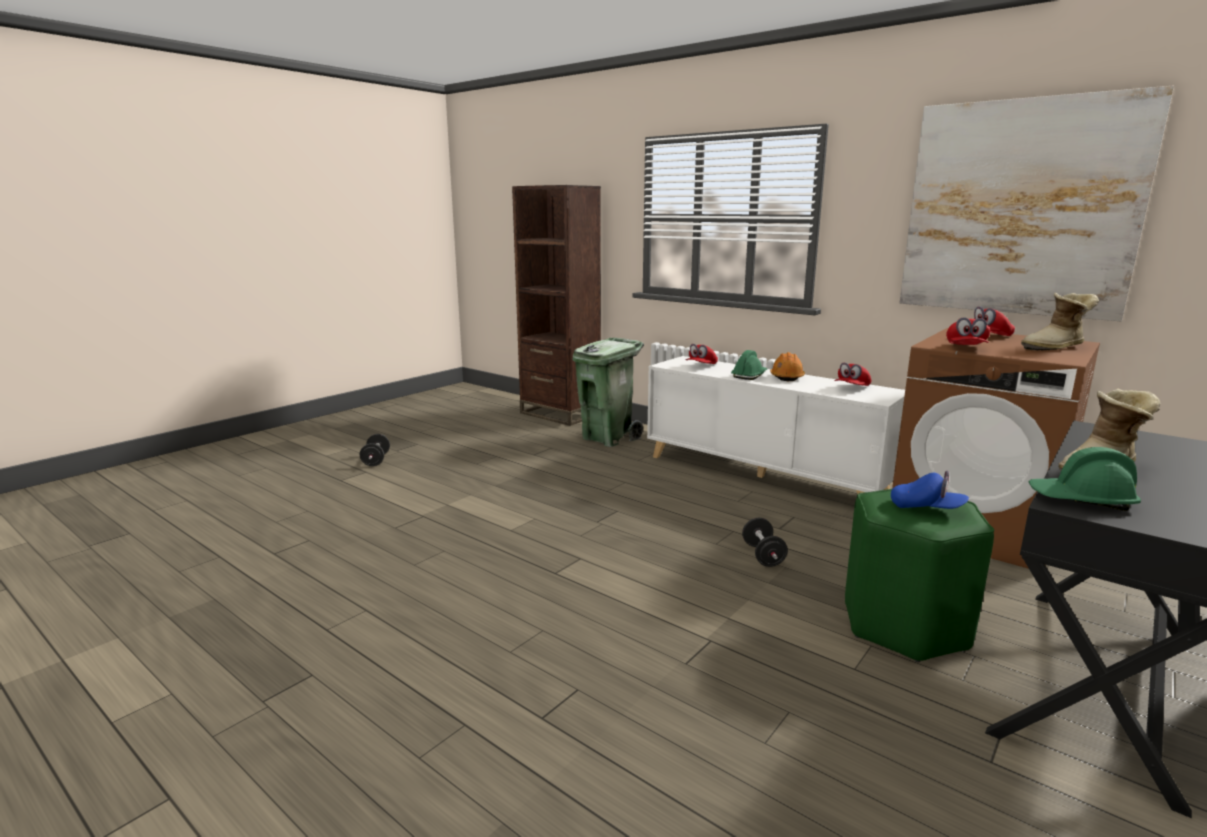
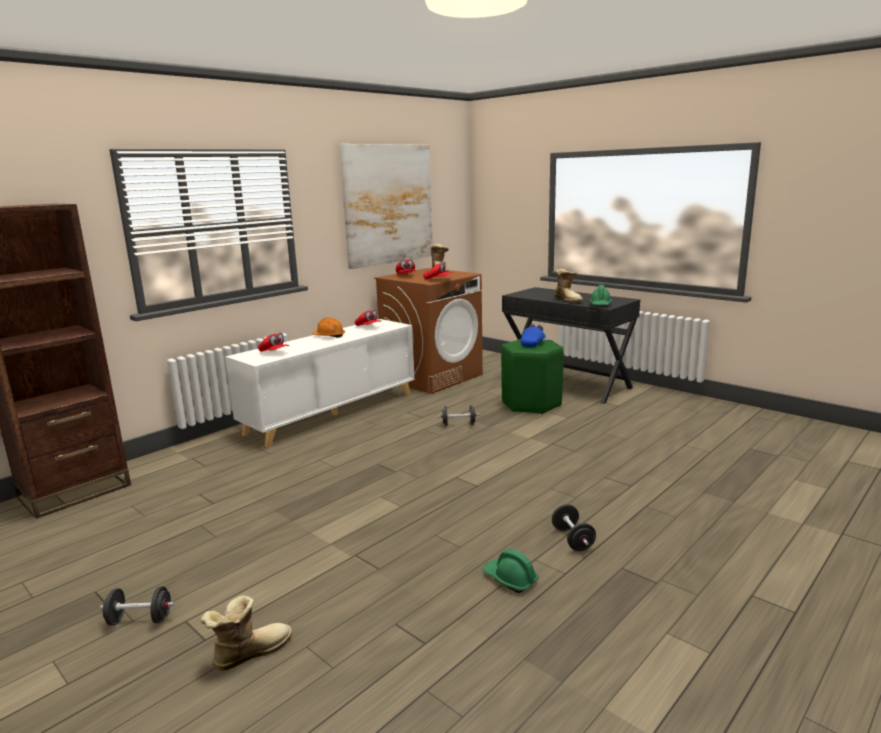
camera: 85 degrees left, 0 degrees up
(315, 494) = (249, 652): none -> boot
(395, 640) = (572, 539): none -> black dumbbell
(608, 438) = (195, 465): green trash can -> none
(749, 375) = (317, 343): green hard hat -> green hard hat (510, 579)

